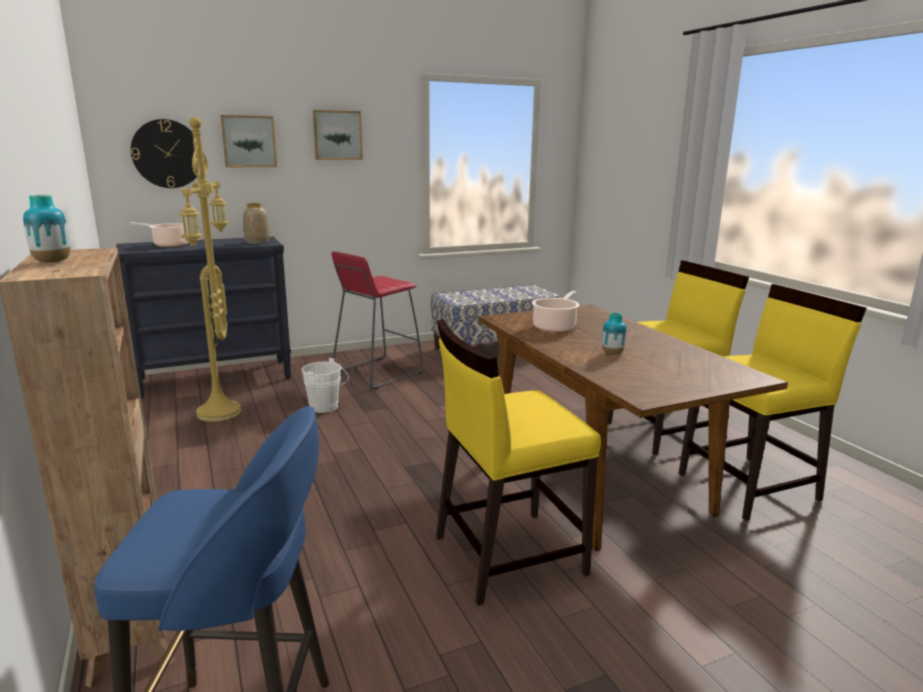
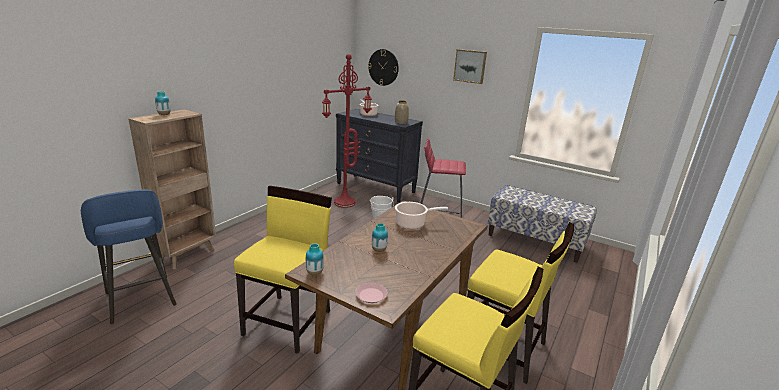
camera: 55 degrees right, 5 degrees up
(221, 413) = (344, 203): yellow floor lamp -> red floor lamp
(249, 141) = (420, 65): picture -> none
(507, 554) = (288, 322): yellow chair -> yellow chair turned 75 degrees clockwise
(650, 393) = (314, 273): none -> vase
(723, 378) = (371, 295): none -> pink plate

